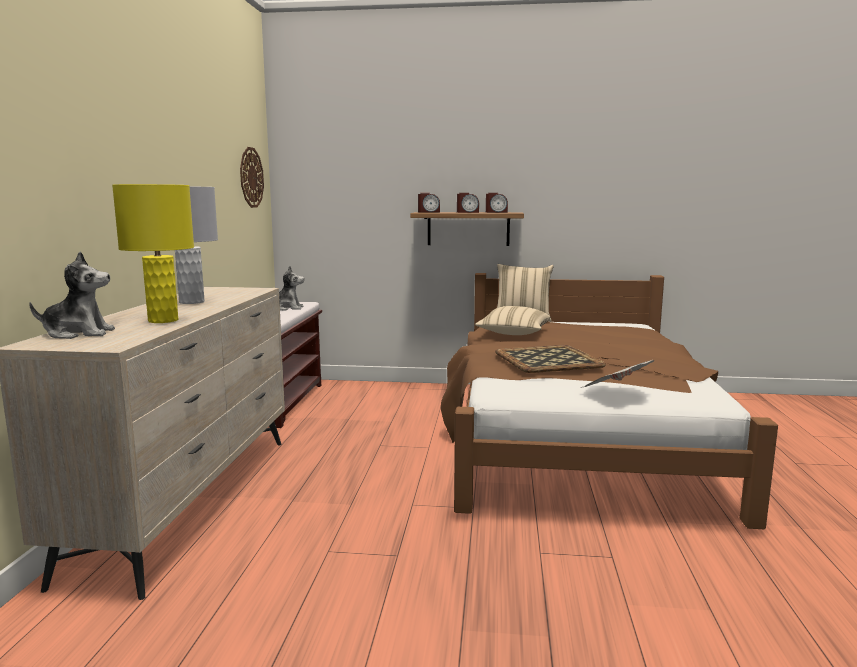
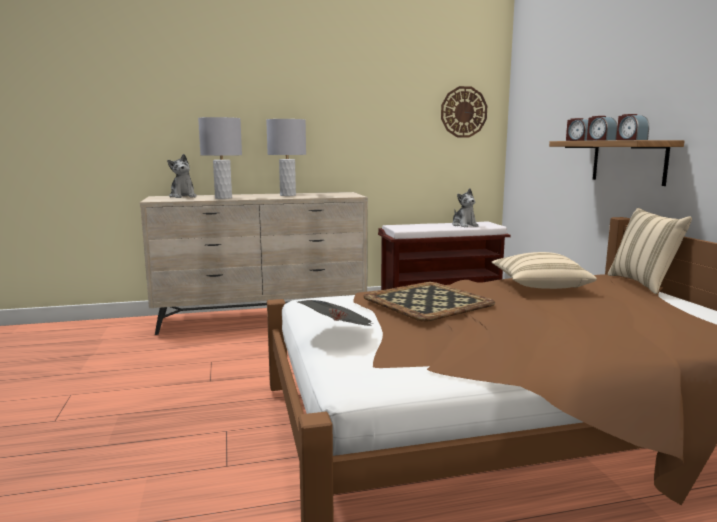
camera: 70 degrees right, 0 degrees up
(163, 320) = (223, 198): yellow table lamp -> grey table lamp

